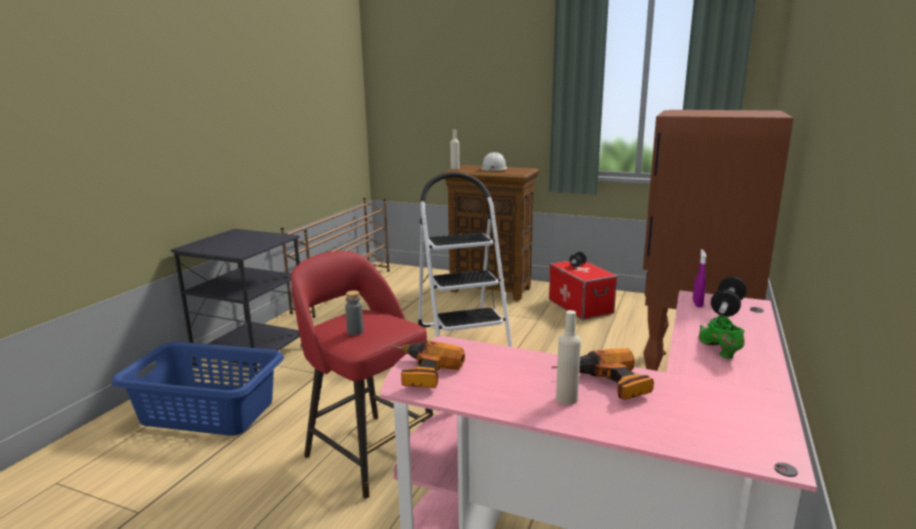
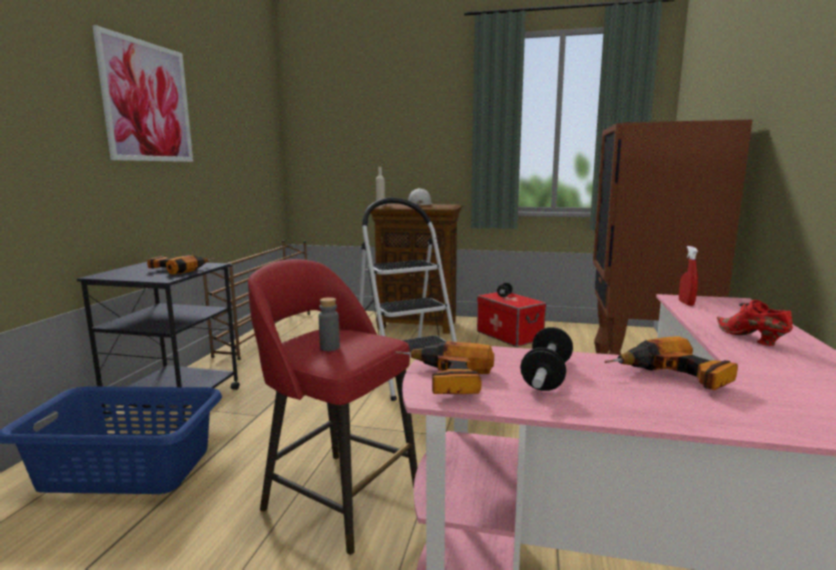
camera: 10 degrees left, 5 degrees down
(229, 84) = (147, 102): none -> picture
(254, 242) = (179, 269): none -> power drill
(566, 398) = (641, 395): beige bottle -> none
(697, 304) = (686, 303): purple spray bottle -> red spray bottle
(718, 350) = (751, 339): green shoe -> red shoe
(727, 308) = (719, 305): dumbbell -> dumbbell (546, 376)

